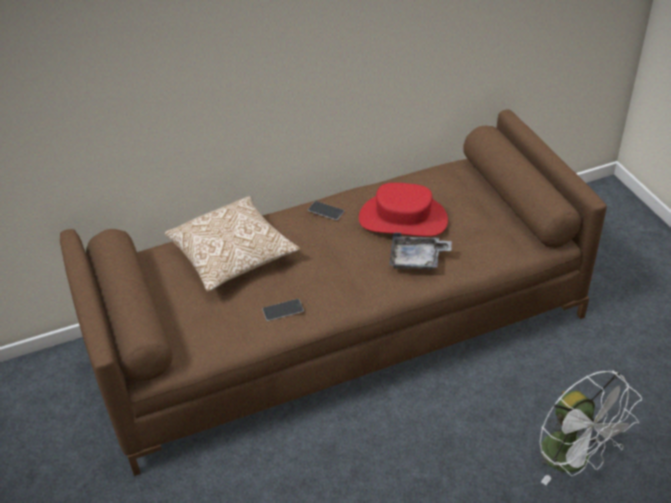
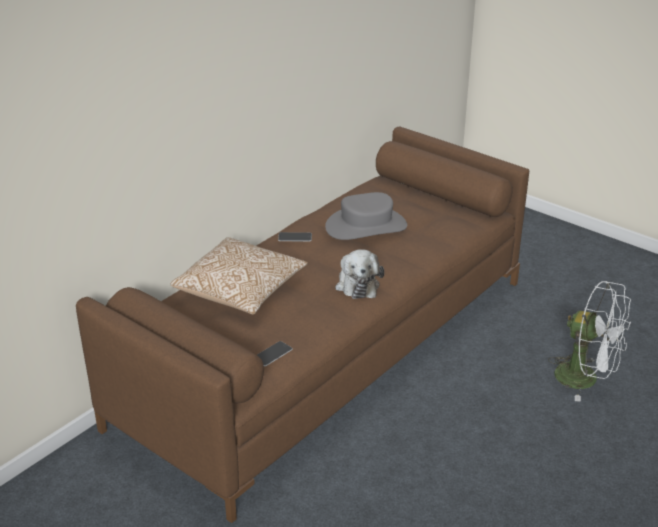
camera: 30 degrees left, 10 degrees down
(283, 310) = (324, 314): phone -> phone (272, 354)
(340, 286) = (357, 285): none -> plush toy
(403, 218) = (366, 226): red hat -> grey hat
(417, 259) = (404, 249): grey tray -> none

